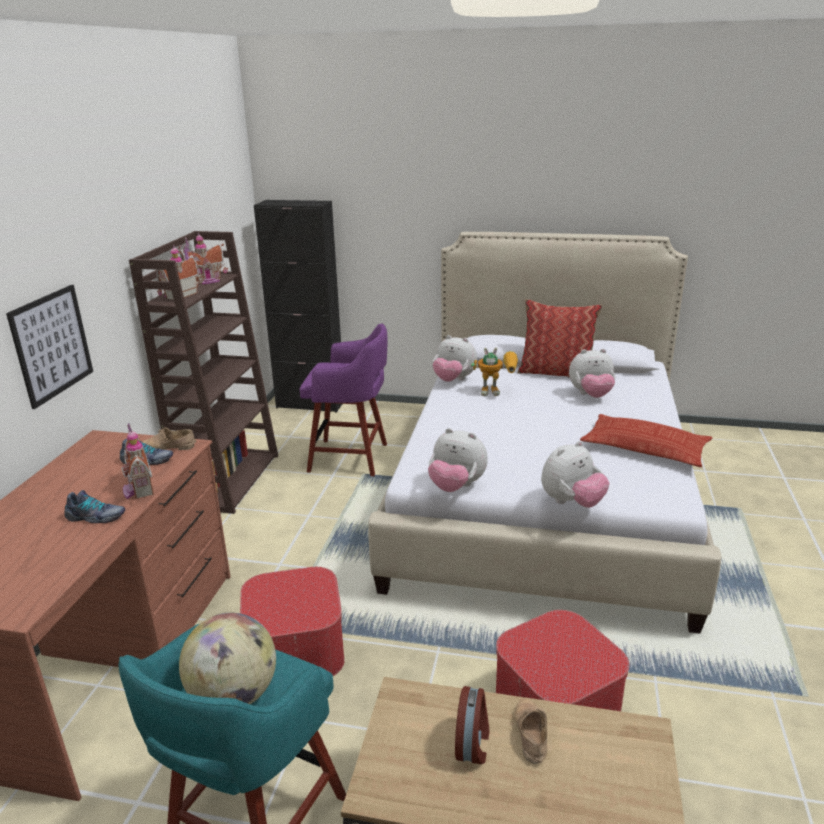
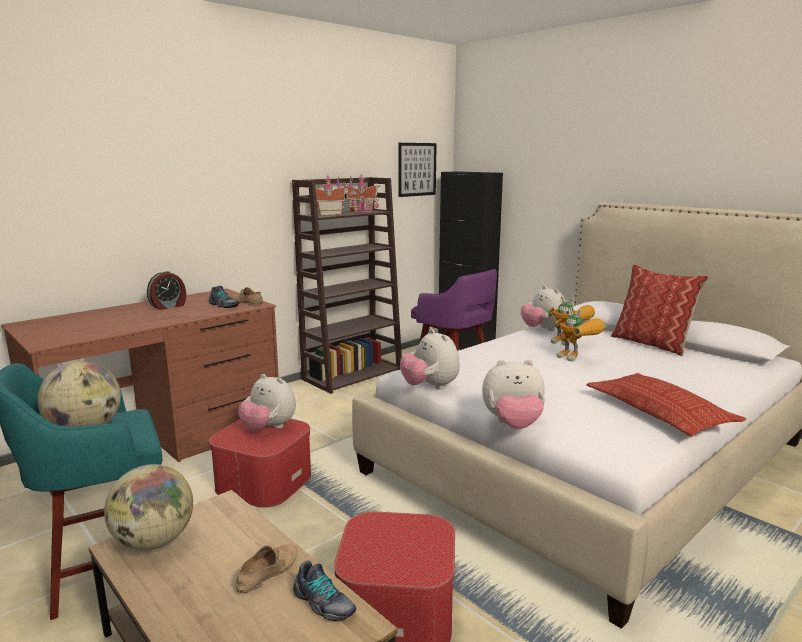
camera: 35 degrees right, 10 degrees down
(52, 345) = (203, 217): picture -> picture (417, 169)
(95, 517) = (150, 320): shoe -> shoe (323, 604)
(138, 489) = (193, 315): toy house -> none
(396, 767) = (154, 541): none -> globe
(473, 743) = (220, 555): alarm clock -> alarm clock (168, 306)
(527, 409) = (577, 359): none -> toy robot
(591, 395) = (663, 365): plush toy -> plush toy (269, 428)

